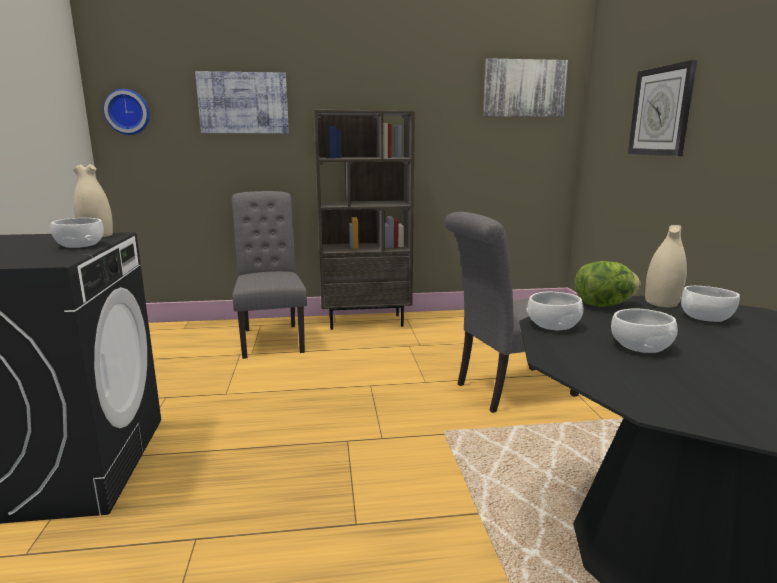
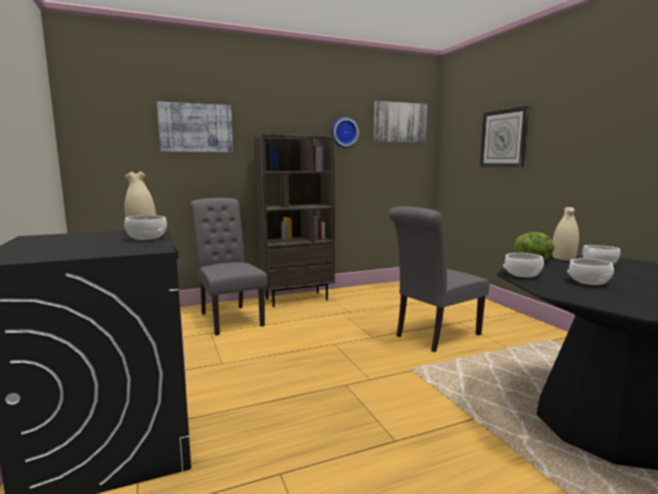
camera: 15 degrees left, 5 degrees down
(128, 112) = (95, 133): wall clock -> wall clock (344, 132)

